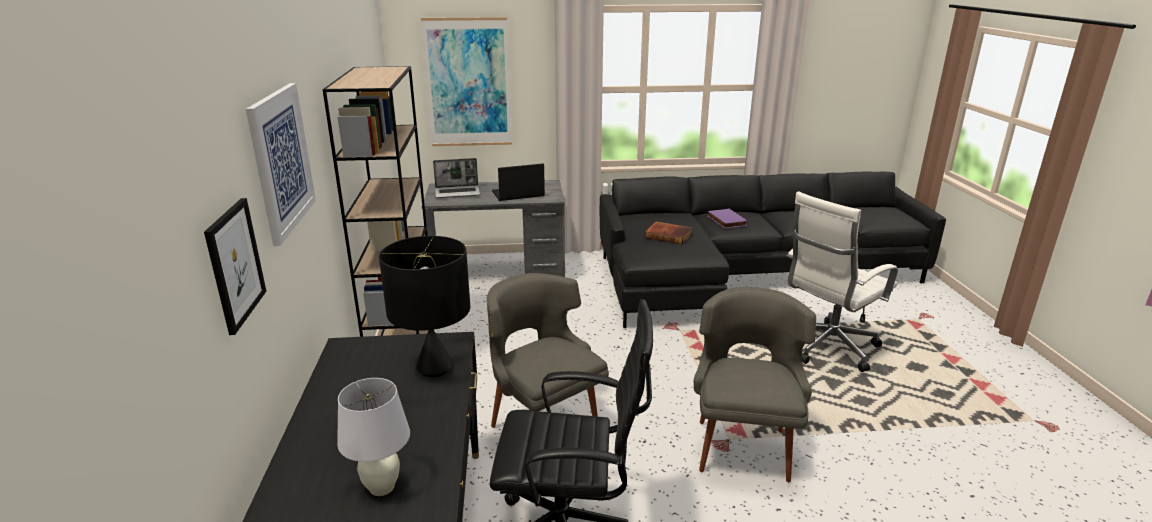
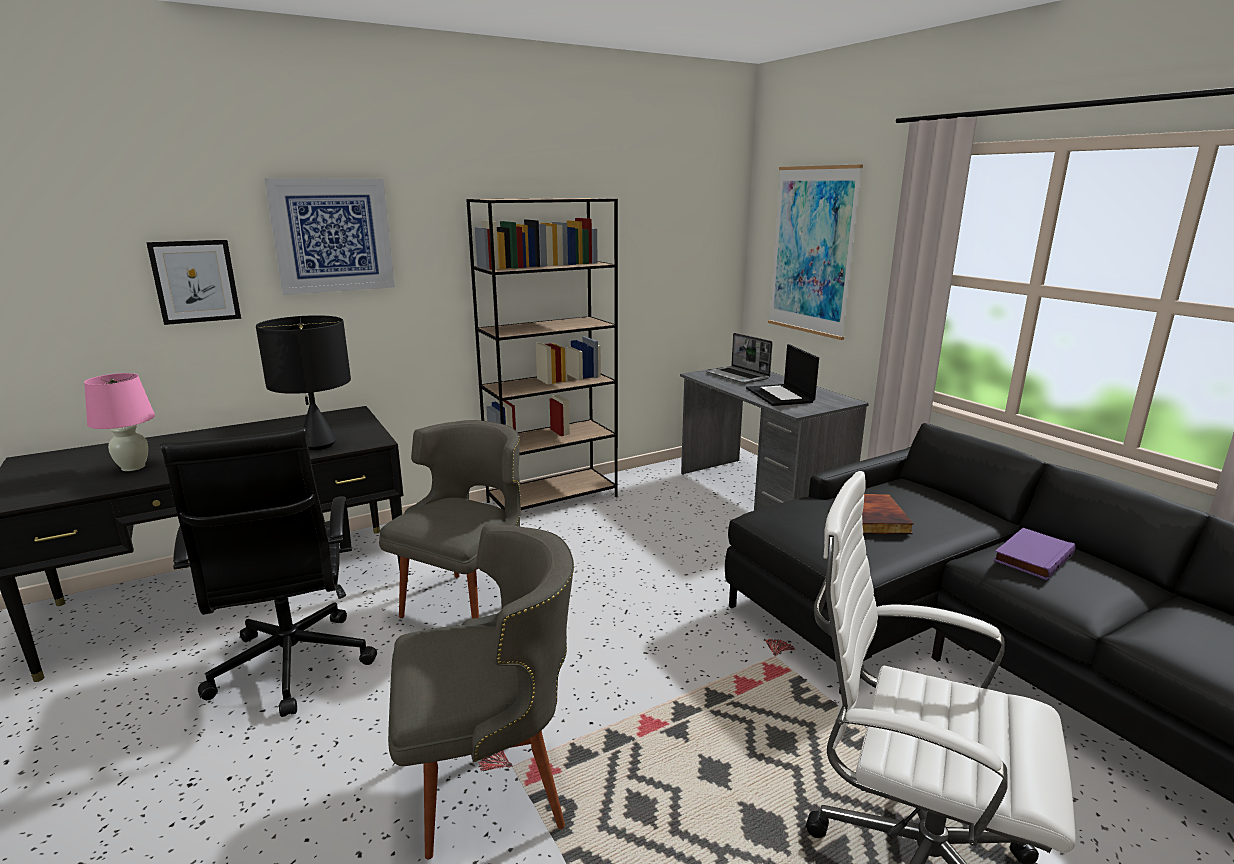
camera: 65 degrees right, 5 degrees down
(381, 487) = (133, 467): white table lamp -> pink table lamp
(517, 194) = (780, 395): laptop -> laptop turned 150 degrees counterclockwise

